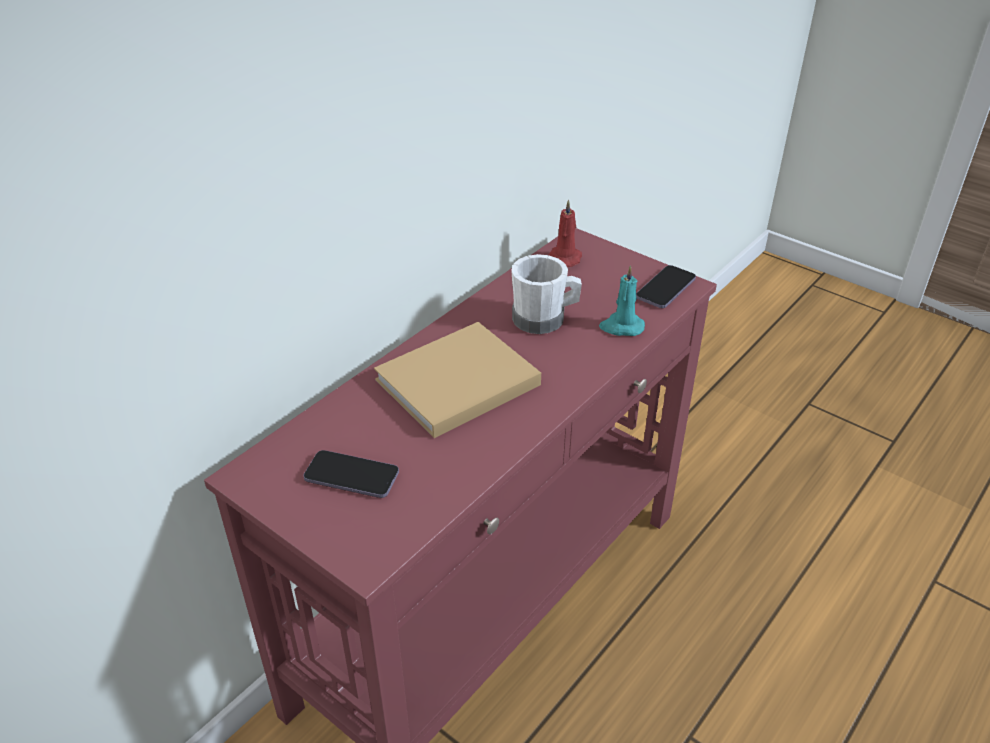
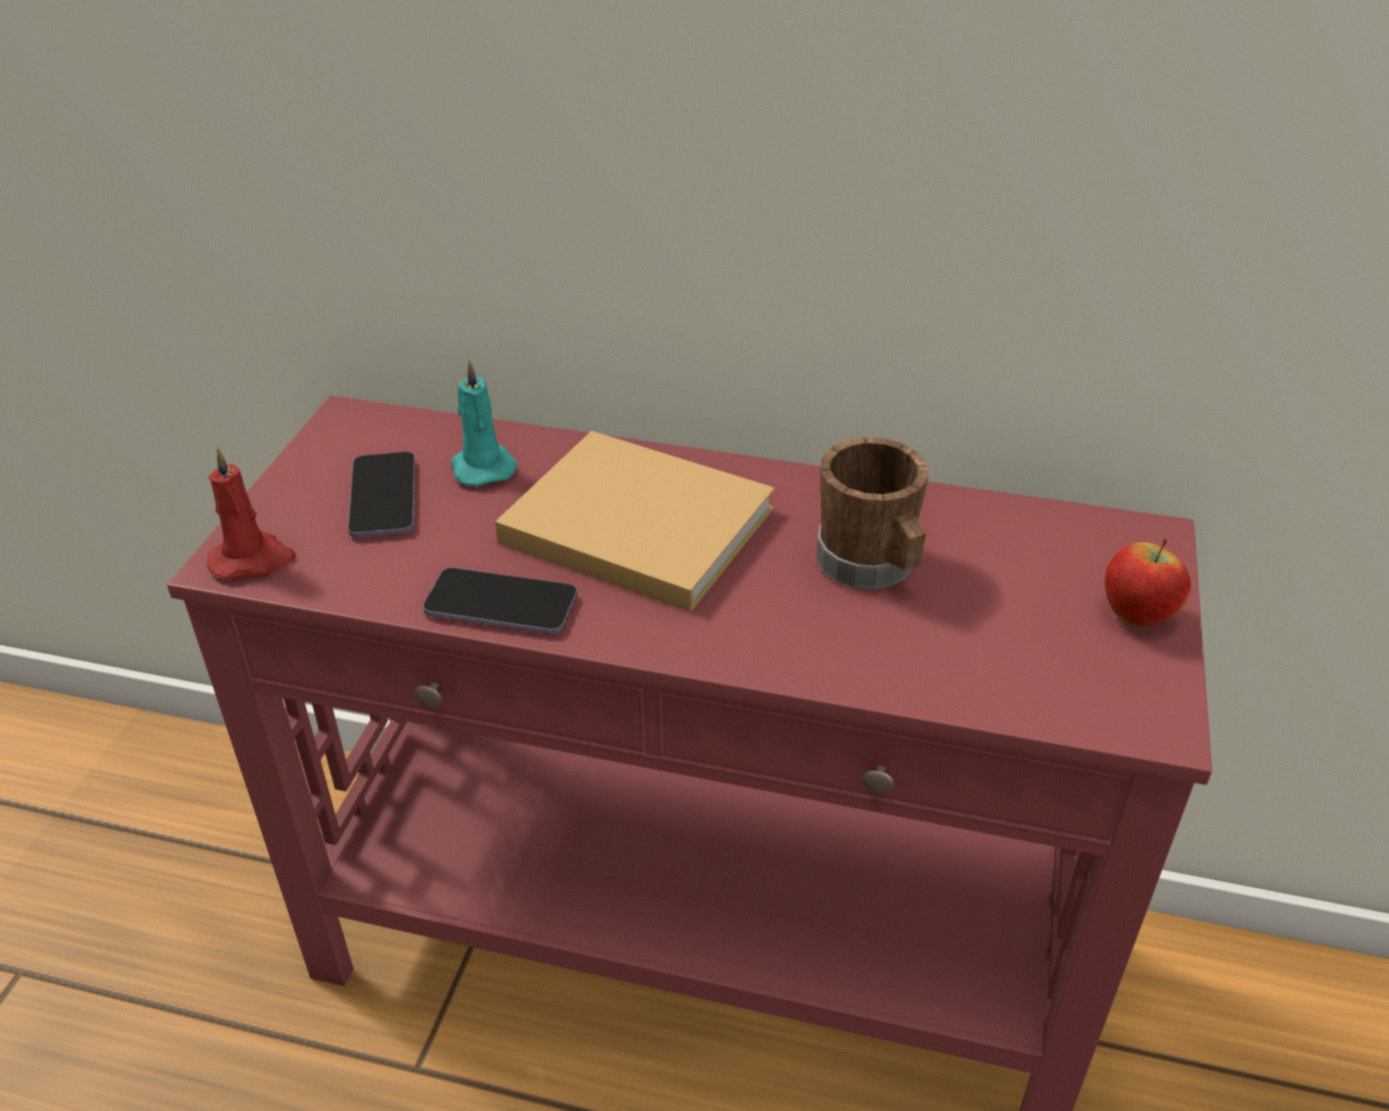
camera: 65 degrees right, 0 degrees up
(544, 319) = (871, 566): white mug -> brown mug
(565, 257) = (1080, 538): red candle -> red candle (253, 560)
(621, 327) = (929, 665): turquoise candle -> turquoise candle (482, 467)
(623, 264) = (1136, 616): none -> apple
(665, 289) = (1111, 695): phone -> phone (501, 605)

